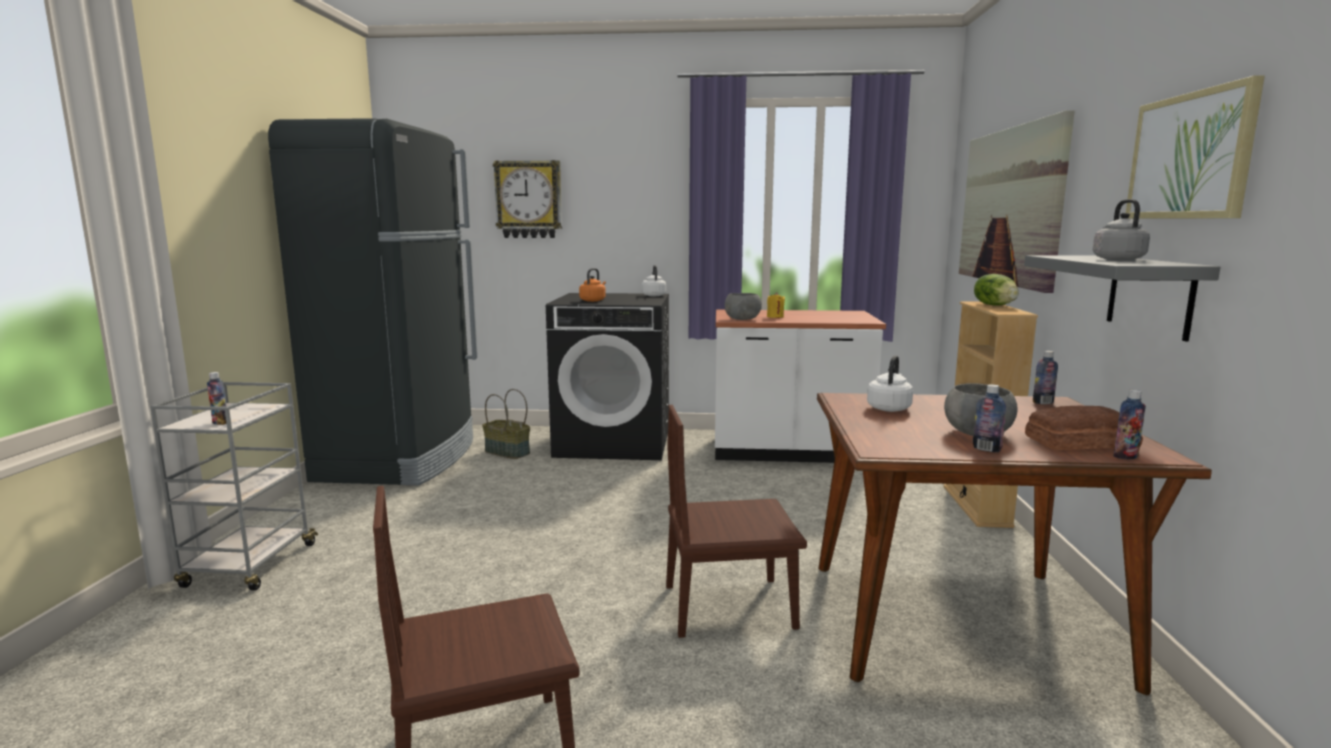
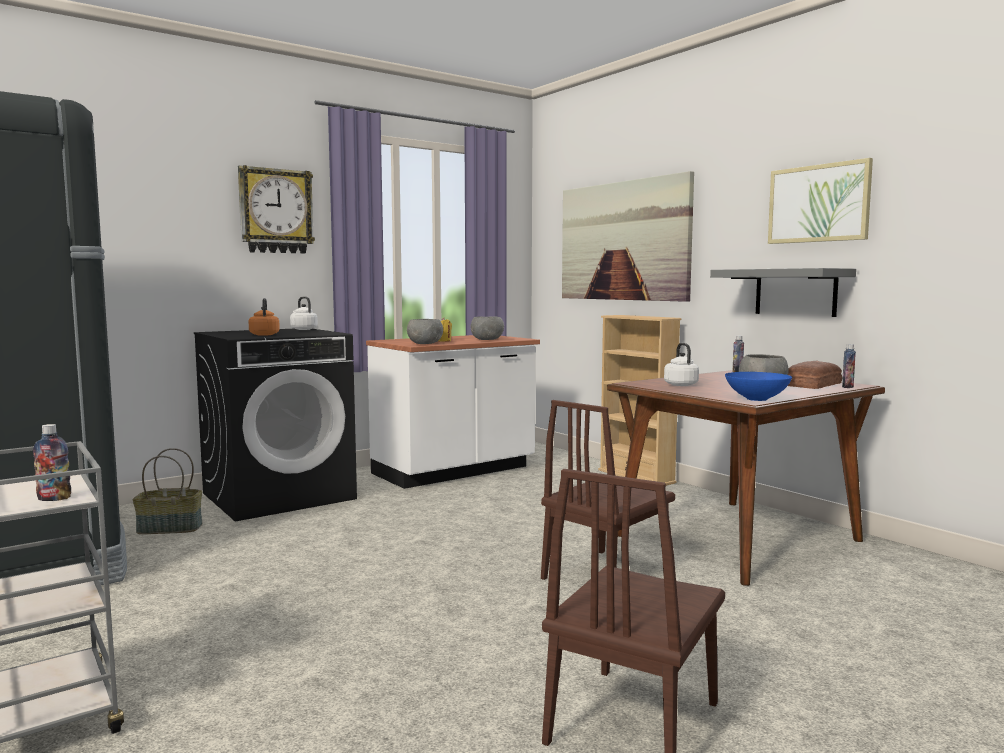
camera: 40 degrees left, 5 degrees down
(529, 199) = (138, 221): wall clock -> wall clock (275, 211)
(824, 319) = (487, 340): none -> grey bowl
(899, 448) = (756, 399): none -> blue bowl
(986, 449) = (791, 393): bottle -> none
(995, 305) = (635, 315): lettuce -> none
(1116, 259) = (782, 268): grey kettle -> none

